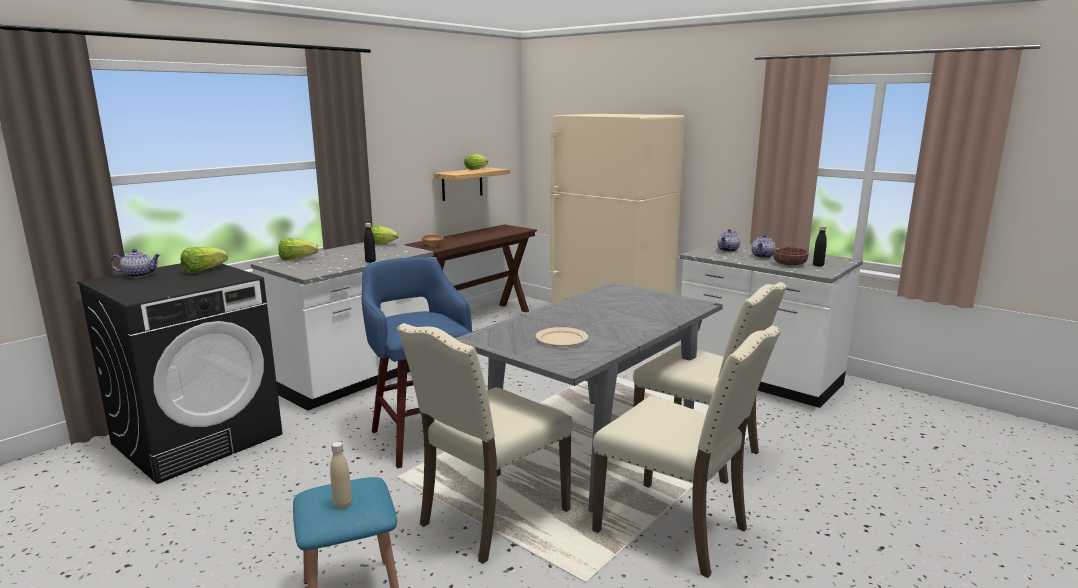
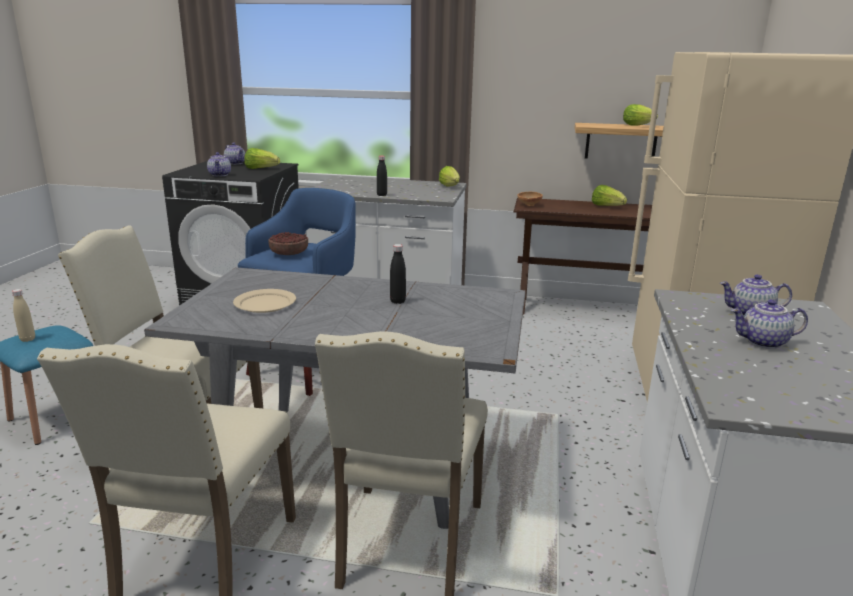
camera: 60 degrees right, 5 degrees up
(195, 285) = (220, 175): none -> teapot
(296, 259) = (359, 180): lettuce -> lettuce (606, 206)
(789, 264) = (748, 369): bowl -> bowl (289, 253)
(818, 265) = (796, 396): black bottle -> black bottle (397, 301)

